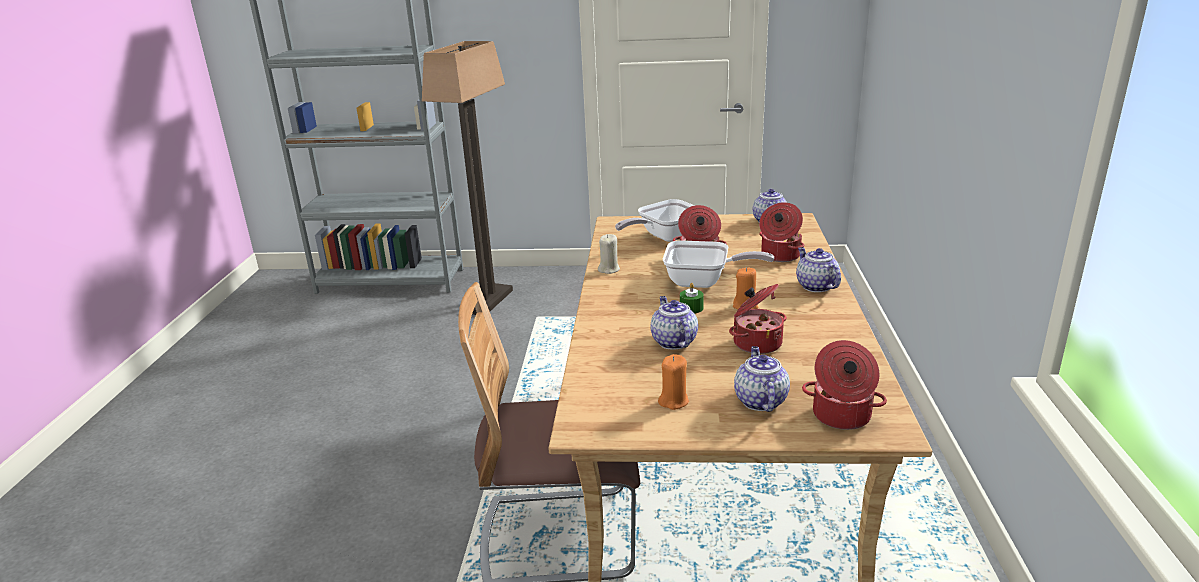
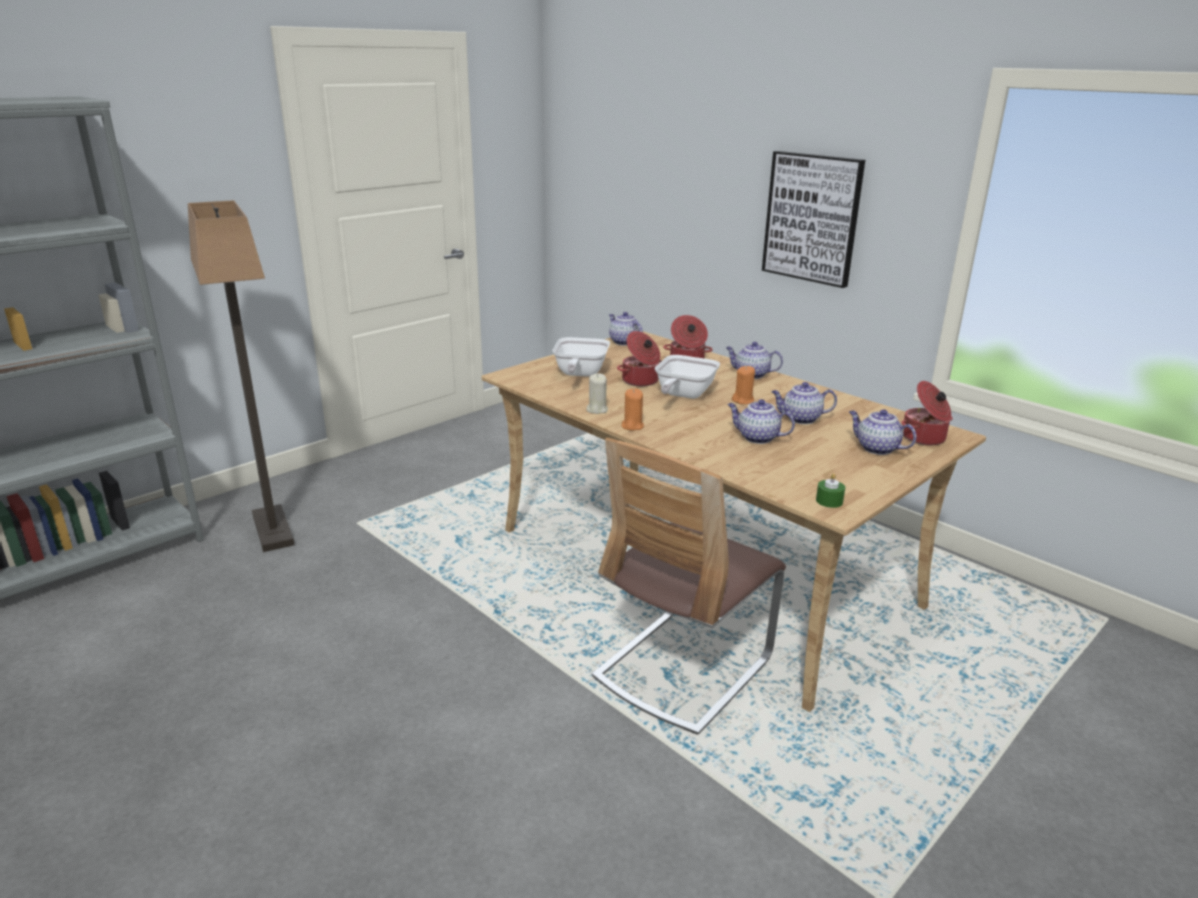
camera: 50 degrees left, 0 degrees up
(673, 401) = (841, 470): orange candle -> orange candle (632, 426)
(691, 308) = (716, 414): green candle -> green candle (829, 501)
(704, 282) = (682, 395): frying pan -> frying pan turned 150 degrees clockwise
(756, 343) = (800, 419): cooking pot -> teapot
(989, 114) = (812, 218): none -> picture

